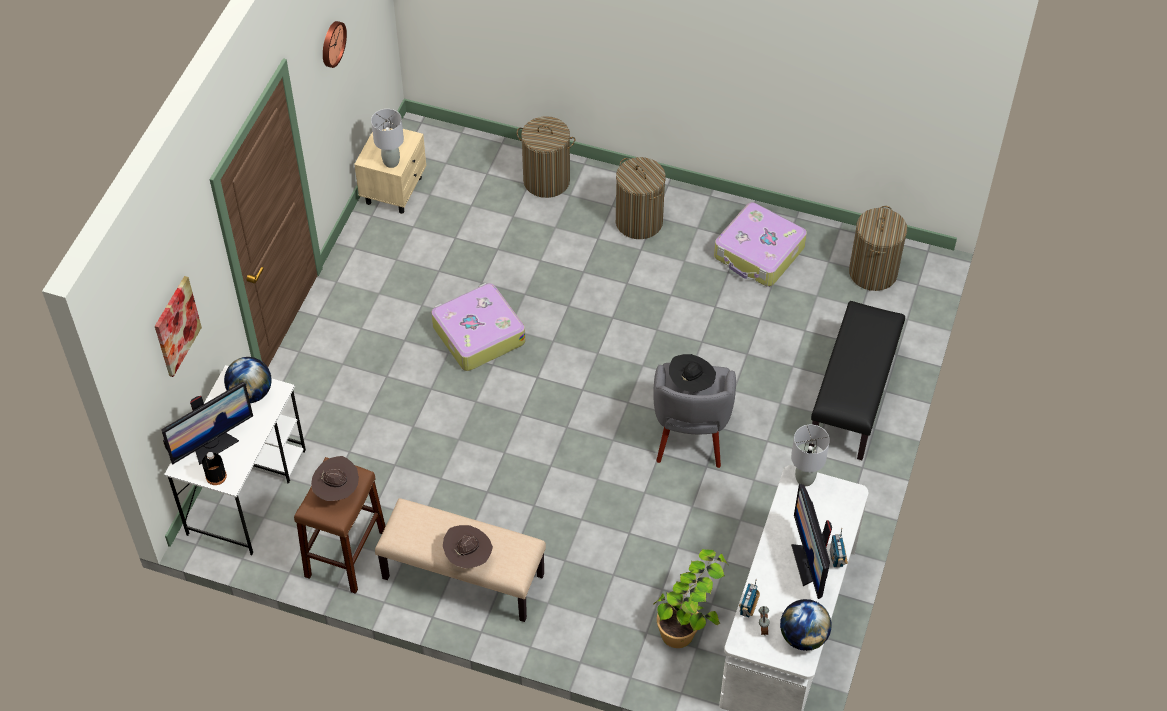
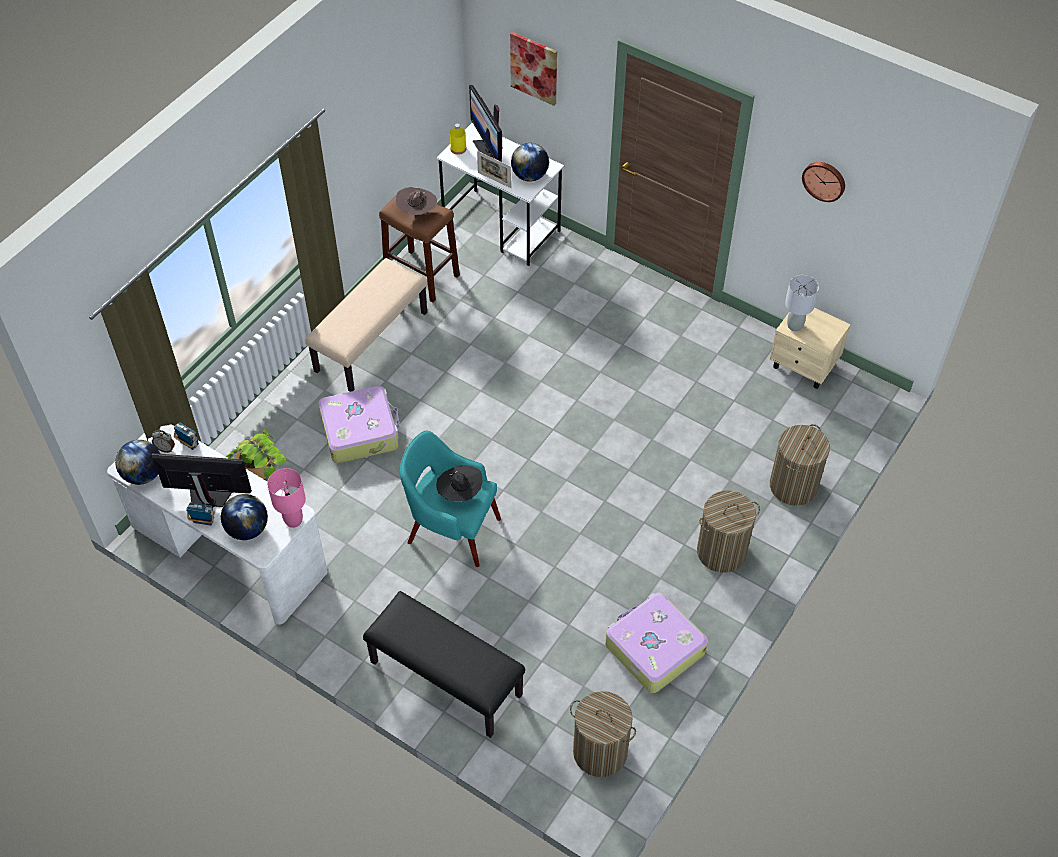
camera: 105 degrees right, 0 degrees up
(216, 476) = (458, 149): black bottle -> yellow bottle
(265, 426) = (494, 180): none -> picture frame
(468, 556) = (349, 306): brown hat -> none
(477, 334) = (614, 396): suitcase -> suitcase (360, 431)
(690, 434) = (451, 529): grey armchair -> turquoise armchair
(804, 479) = (293, 520): grey table lamp -> pink table lamp
(830, 516) = (247, 529): none -> globe

